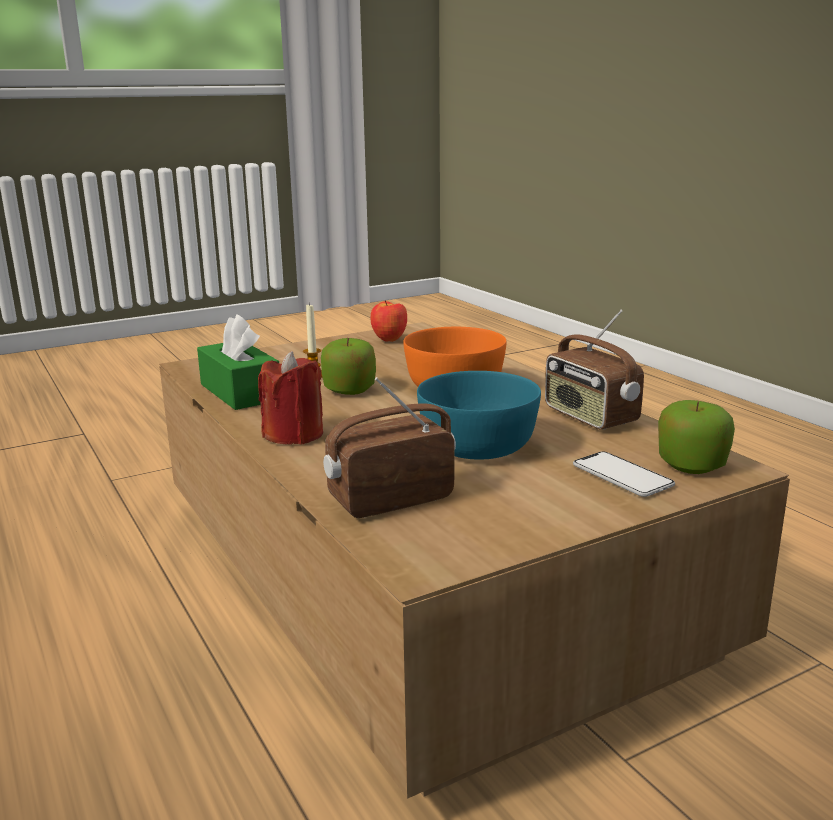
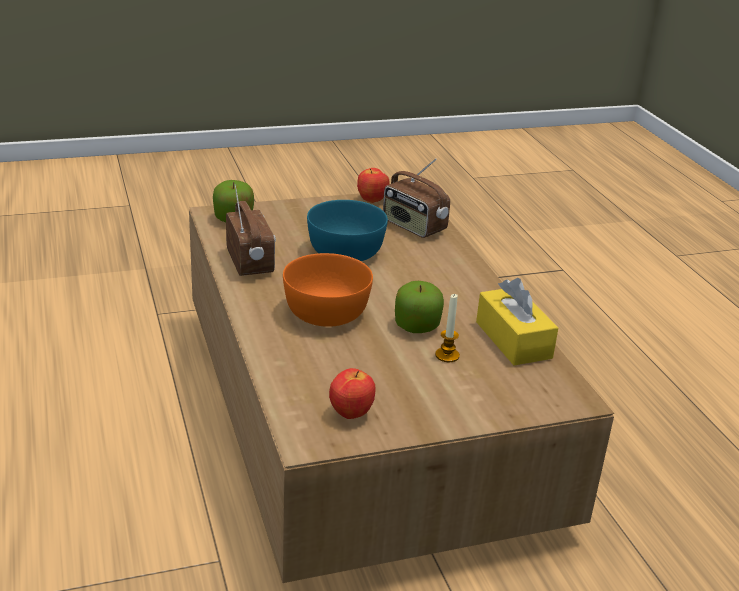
camera: 170 degrees left, 10 degrees up
(240, 392) = (513, 340): green tissue box -> yellow tissue box
(294, 435) = (465, 281): red candle -> none
(390, 499) = (413, 227): radio -> radio turned 60 degrees clockwise
(494, 540) = (372, 201): none -> apple
(622, 476) = (279, 219): phone -> none

